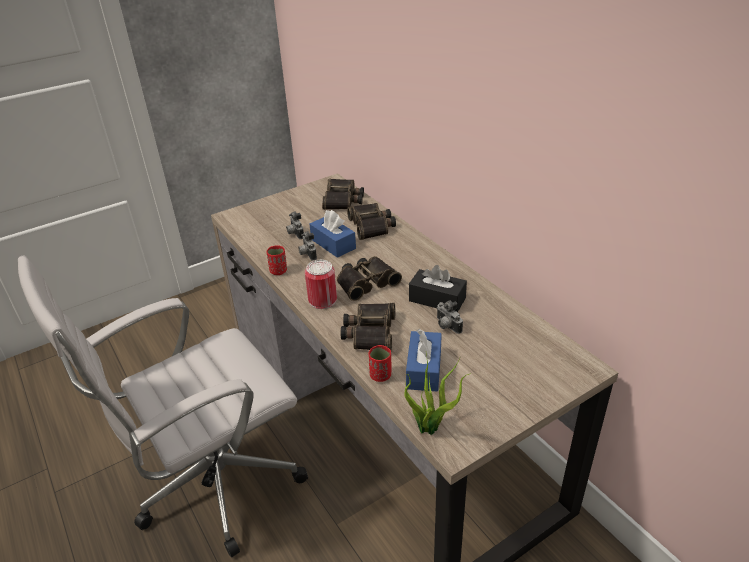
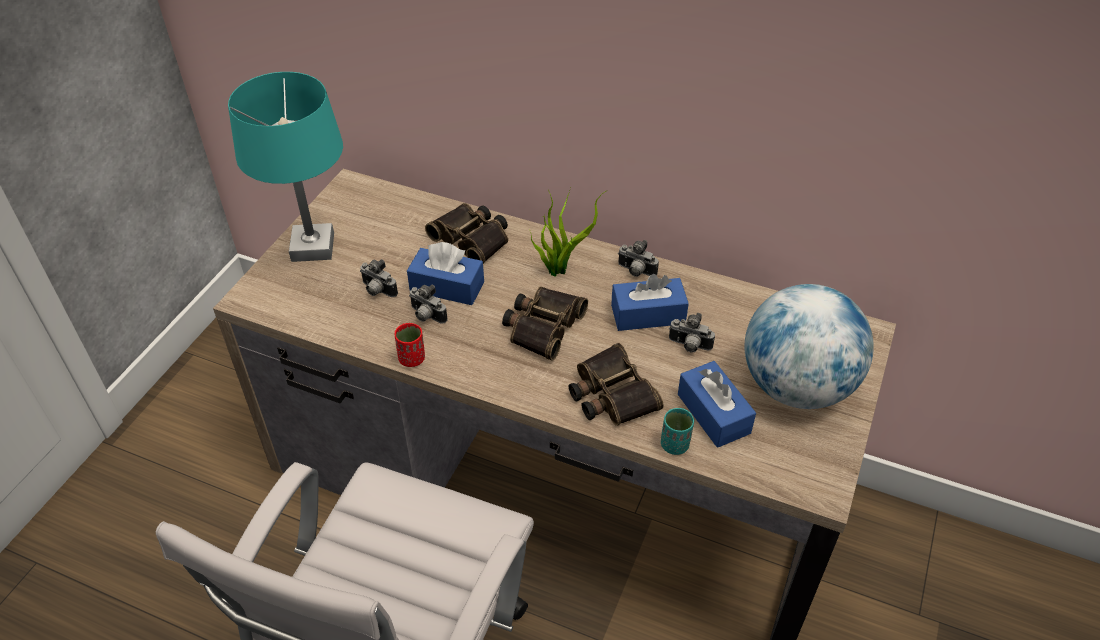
camera: 35 degrees left, 10 degrees up
(284, 204) = (313, 248): none -> turquoise table lamp
(322, 300) = (512, 376): can -> none
(343, 200) = (394, 211): binoculars -> none
(380, 375) = (675, 445): red cup -> turquoise cup
(431, 428) = (782, 480): potted plant -> potted plant (560, 269)
(437, 299) = (648, 314): black tissue box -> blue tissue box
(453, 274) = (635, 272): none -> camera
(498, 378) = (796, 386): none -> globe

